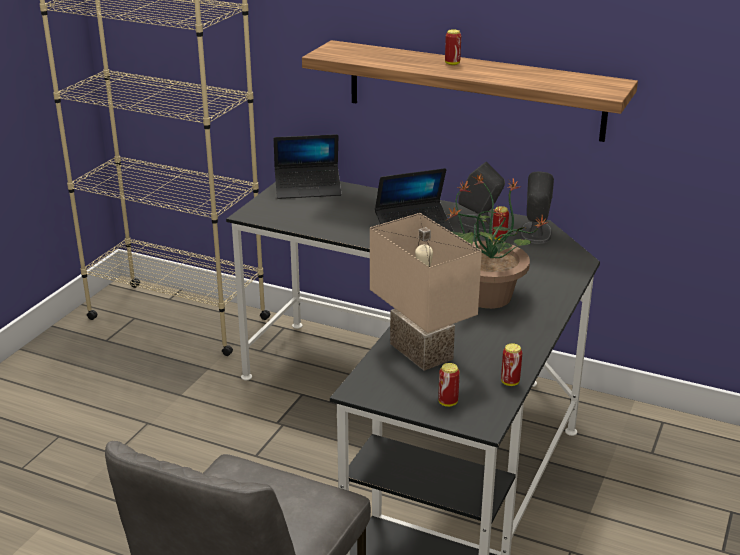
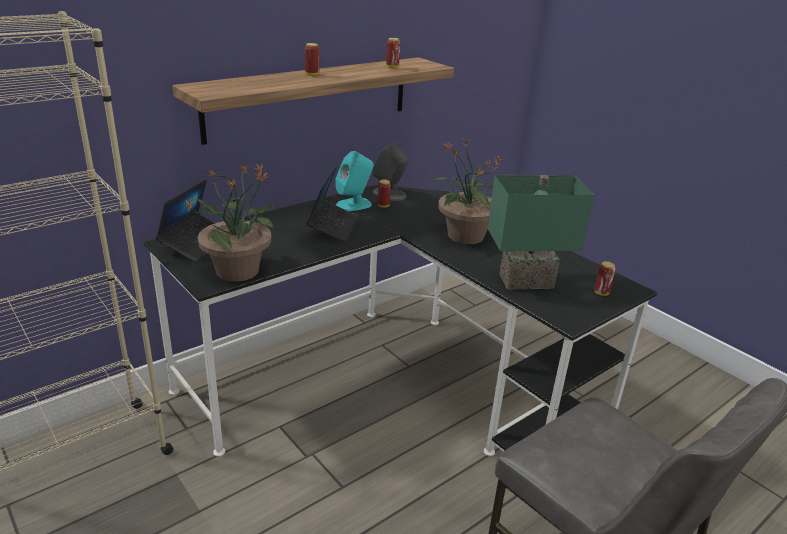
camera: 65 degrees left, 0 degrees up
(283, 217) = (239, 270): none -> potted plant
(424, 351) = (526, 280): beige table lamp -> green table lamp
(480, 224) = (354, 204): grey speaker -> turquoise speaker
(510, 382) = (584, 265): can -> can (392, 67)

